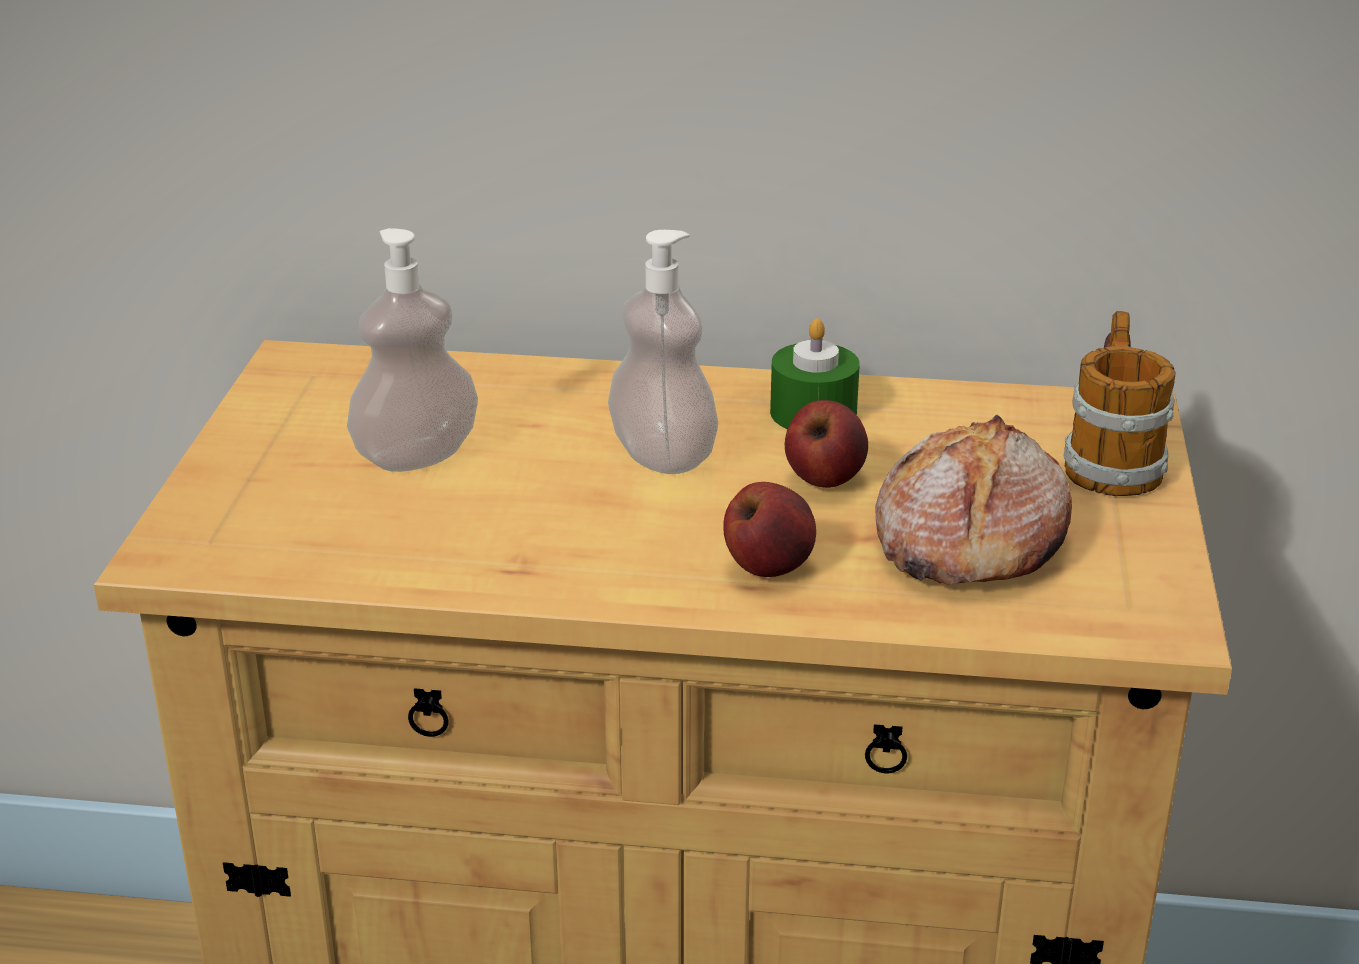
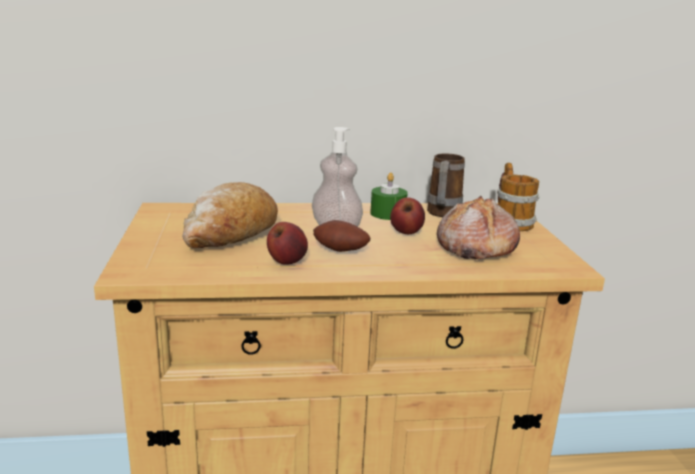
camera: 15 degrees left, 10 degrees down
(417, 455) = (230, 234): soap dispenser -> bread
(636, 530) = (340, 251): none -> potato
(768, 568) = (403, 260): apple -> apple (287, 262)
(949, 424) = (442, 214): none -> mug

